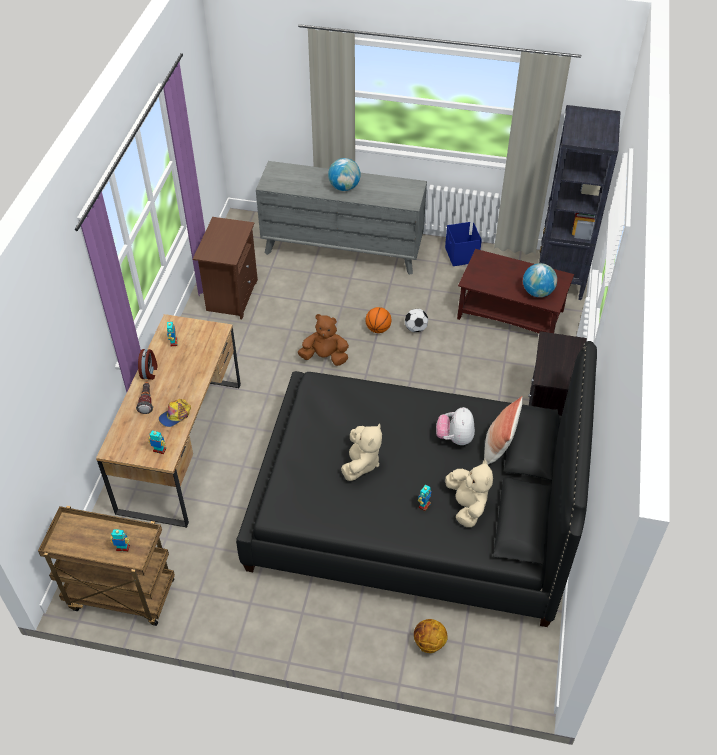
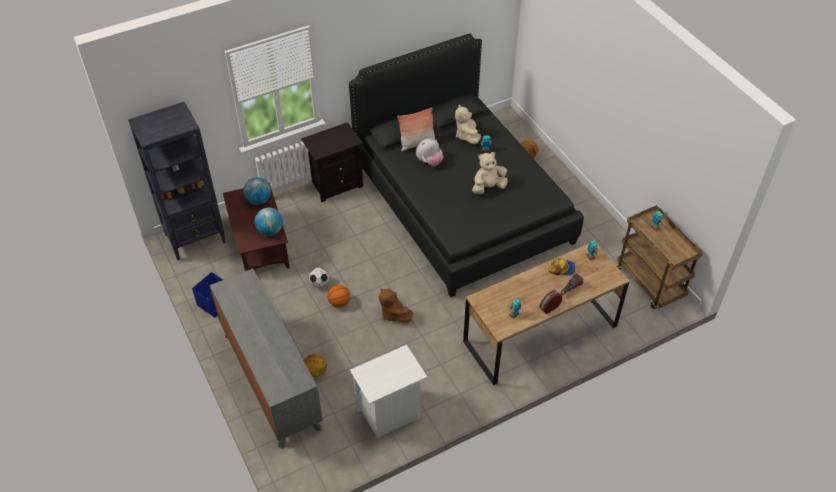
camera: 130 degrees left, 0 degrees up
(231, 296) = (390, 414): brown nightstand -> white nightstand
(321, 276) = (315, 372): none -> basketball
(344, 187) = (262, 329): globe -> globe (270, 230)
(467, 505) = (467, 136): beige plush toy -> beige plush toy turned 45 degrees counterclockwise

